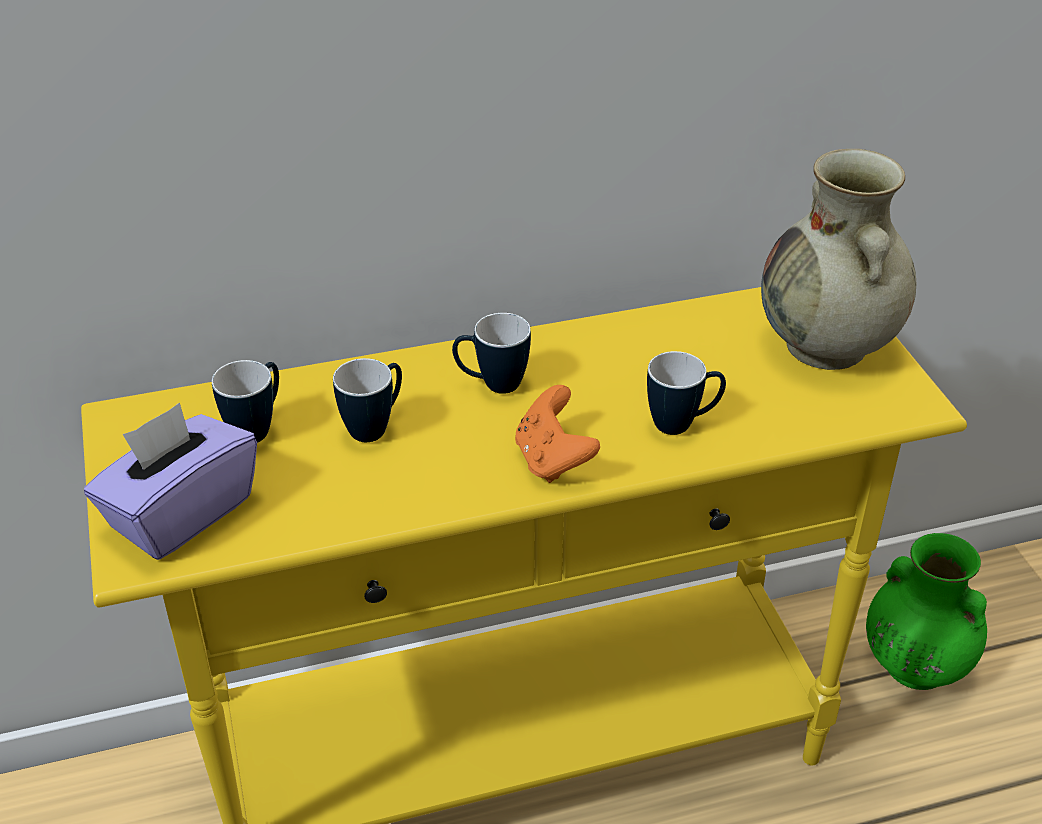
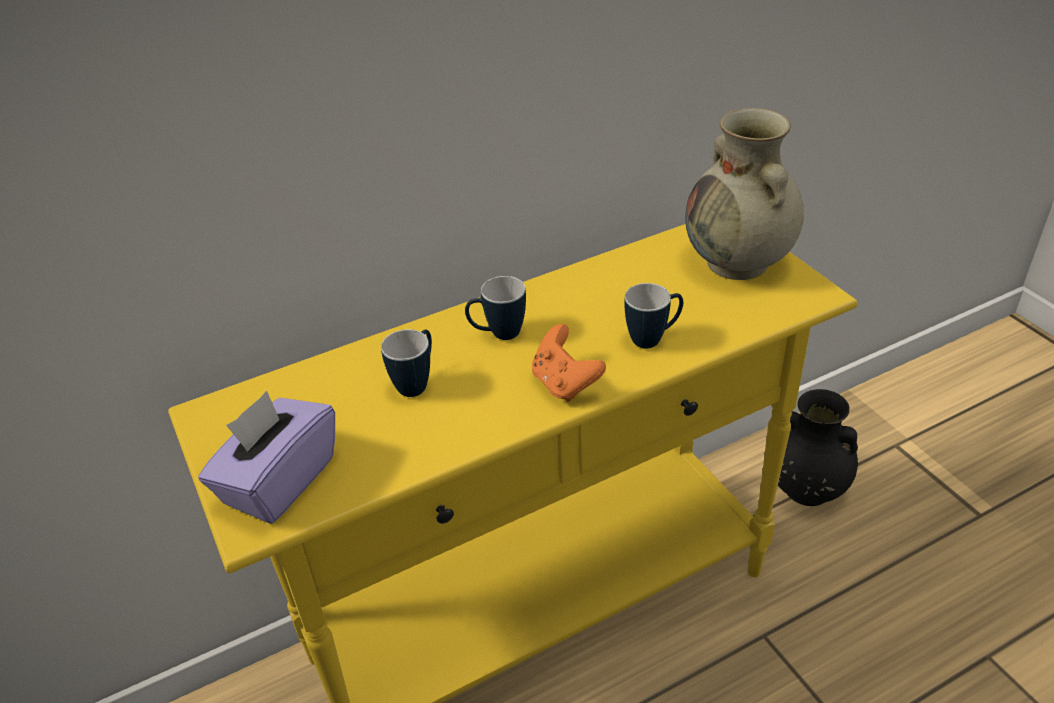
camera: 10 degrees left, 0 degrees up
(258, 428) = (322, 401): mug -> none
(913, 665) = (805, 488): green vase -> black vase

